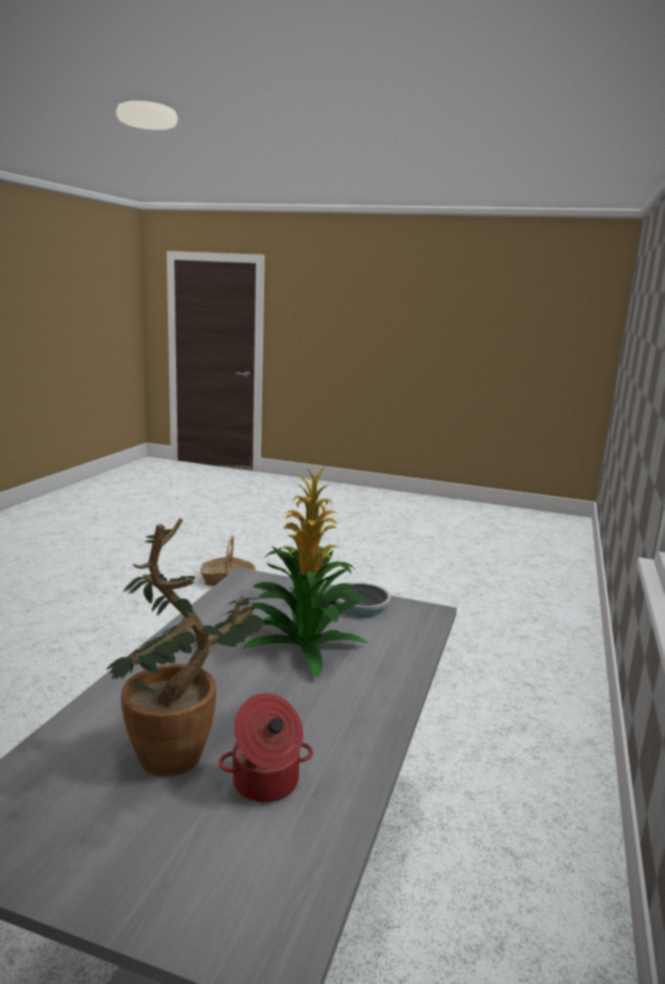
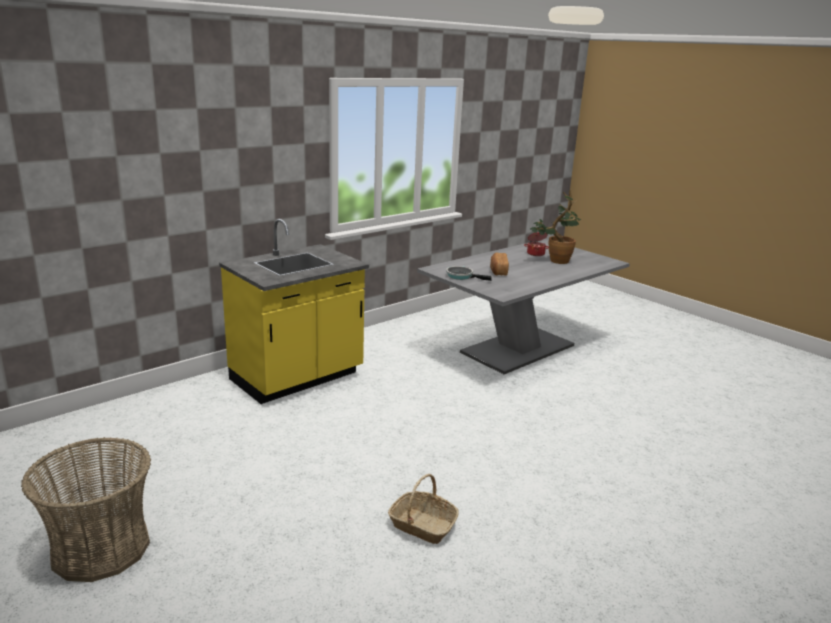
camera: 150 degrees left, 5 degrees up
(306, 645) = (498, 271): potted plant -> bread
(403, 535) = (101, 548): none -> basket
(509, 667) = (297, 378): none -> yellow counter

